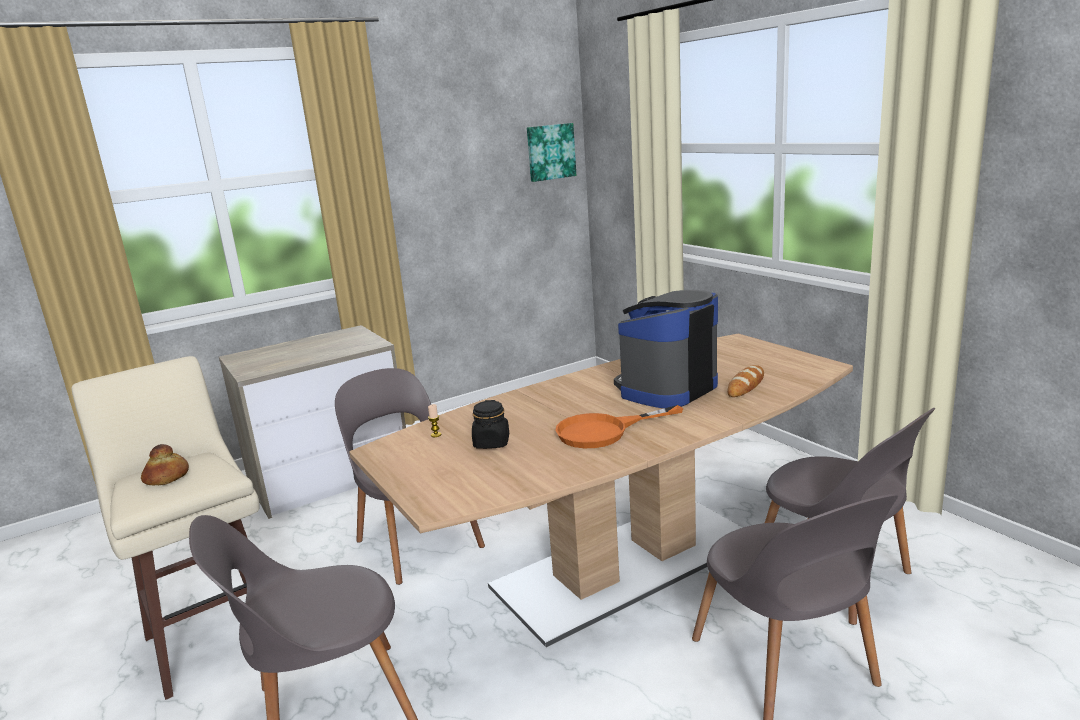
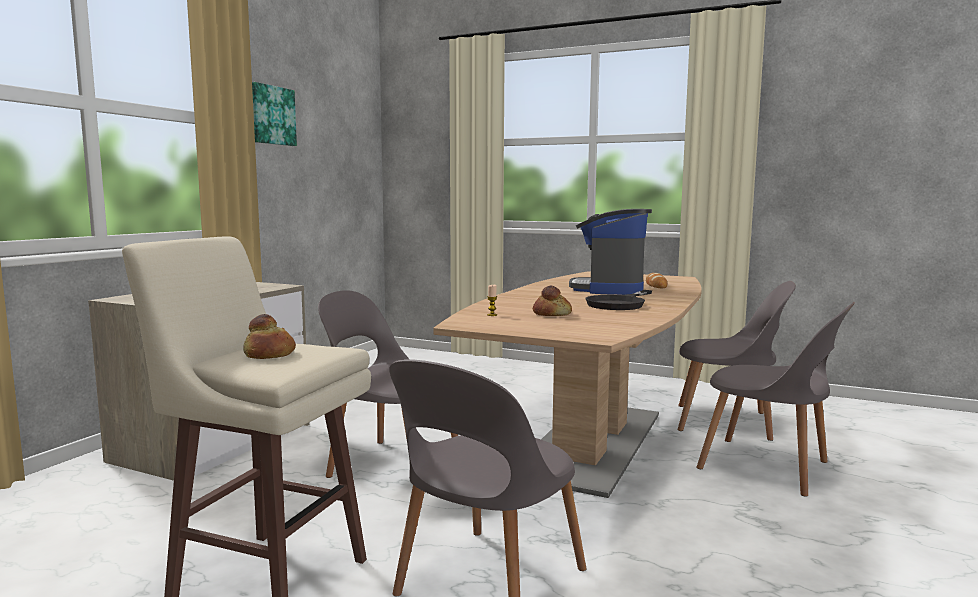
camera: 35 degrees left, 10 degrees down
(491, 443) = (552, 314): black jar -> bread
(550, 152) = (361, 144): picture -> picture (272, 115)
(604, 431) = (620, 304): orange frying pan -> black frying pan

